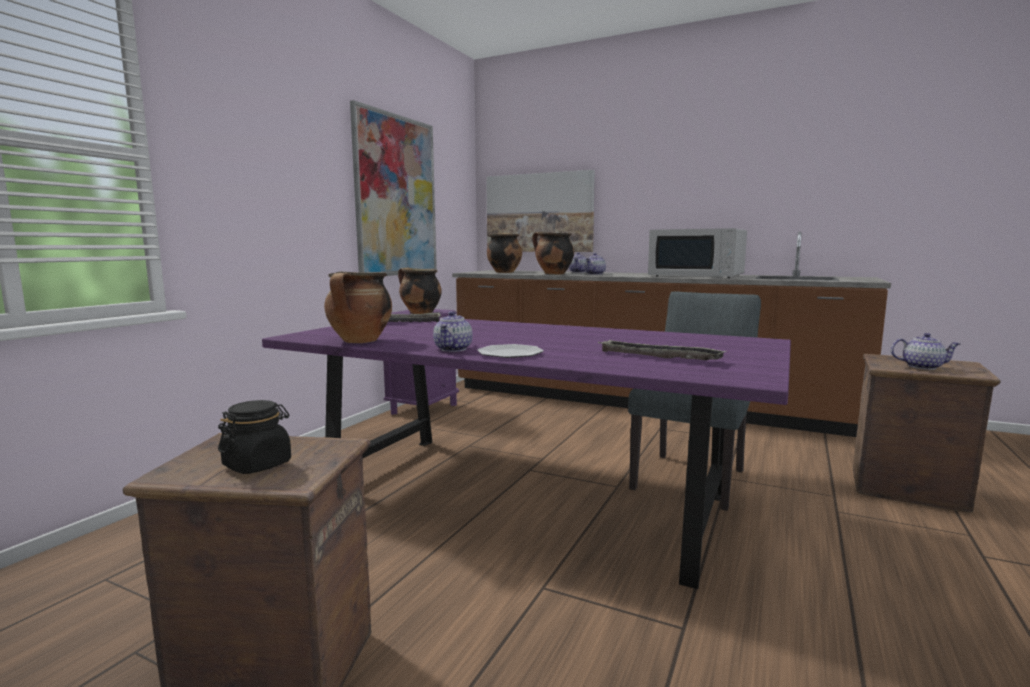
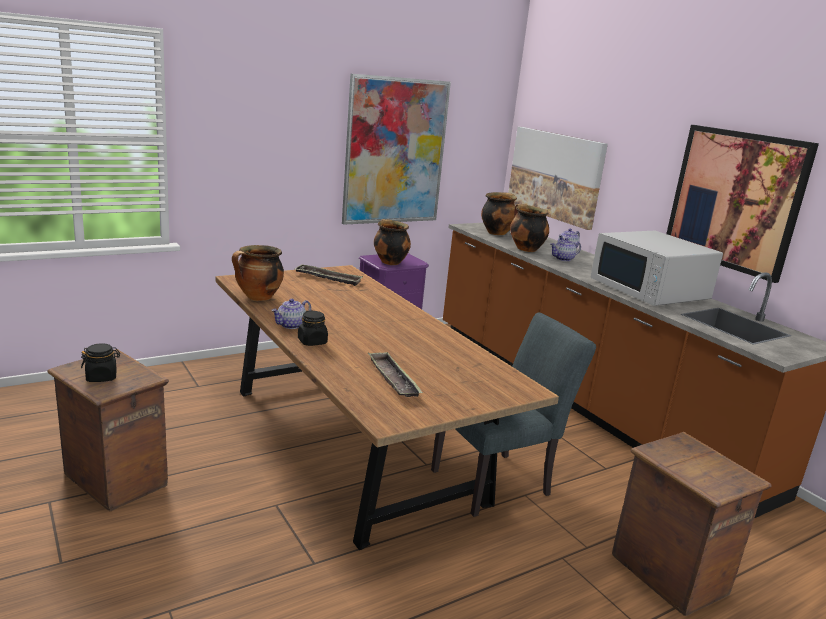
camera: 30 degrees right, 10 degrees up
(510, 353) = (312, 342): plate -> black jar
(522, 494) = (353, 442): purple dining table -> brown dining table
(739, 187) = (735, 200): none -> picture
(922, 367) = (684, 465): teapot -> none

